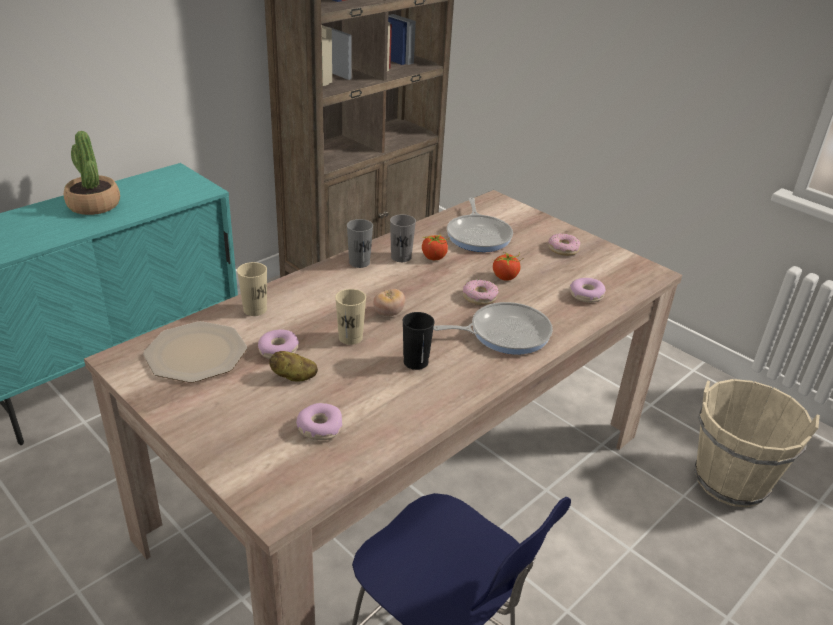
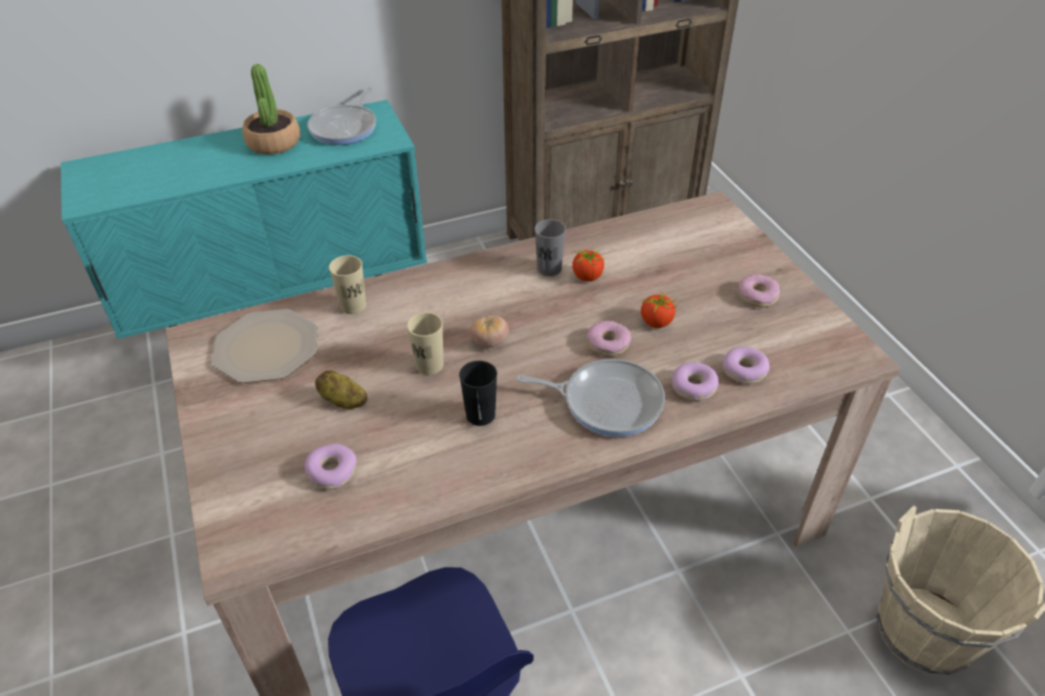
camera: 25 degrees right, 10 degrees up
(278, 350) = (347, 363): donut -> donut (694, 387)
(359, 262) = (498, 267): grey cup -> none
(479, 235) = (661, 255): frying pan -> frying pan (346, 127)

